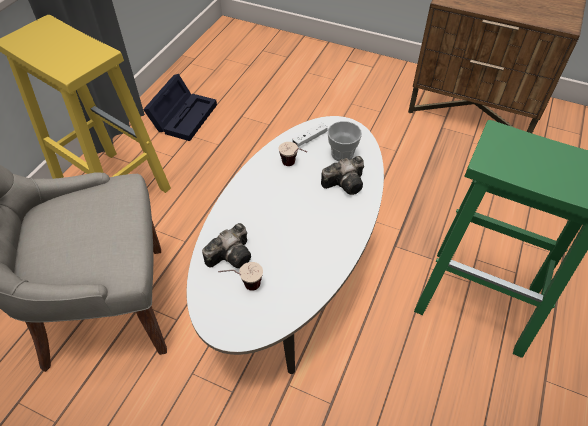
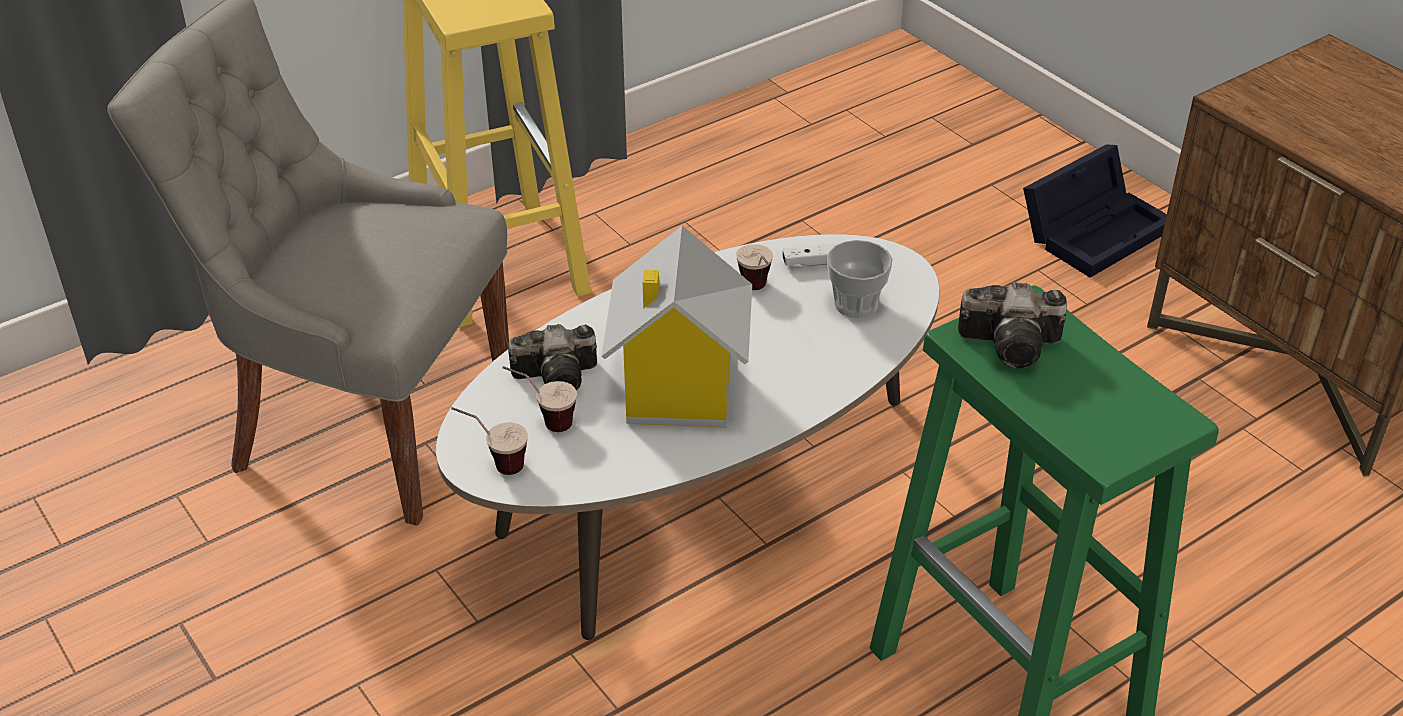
camera: 30 degrees right, 10 degrees down
(184, 115) = (697, 184): black storage box -> black storage box (1096, 229)
(235, 325) = (493, 463): none -> cup
(296, 236) = (677, 390): none -> toy house
(346, 183) = (824, 348): camera -> camera (1015, 344)

